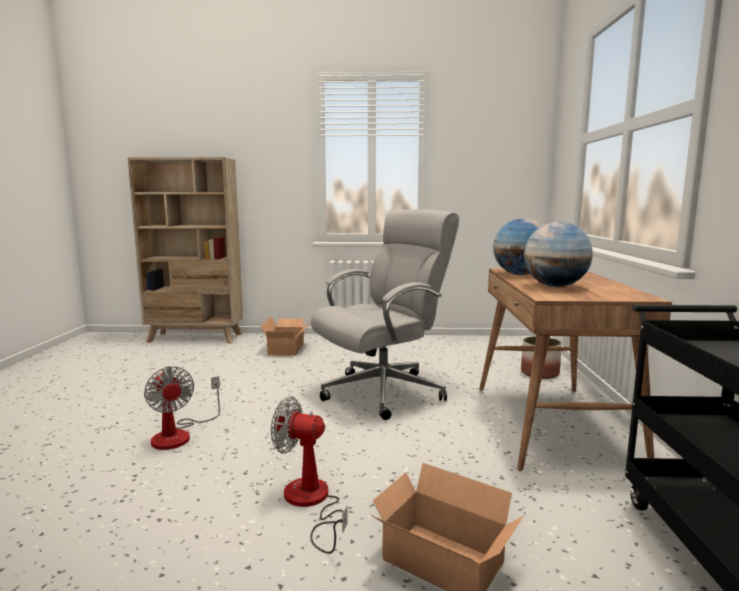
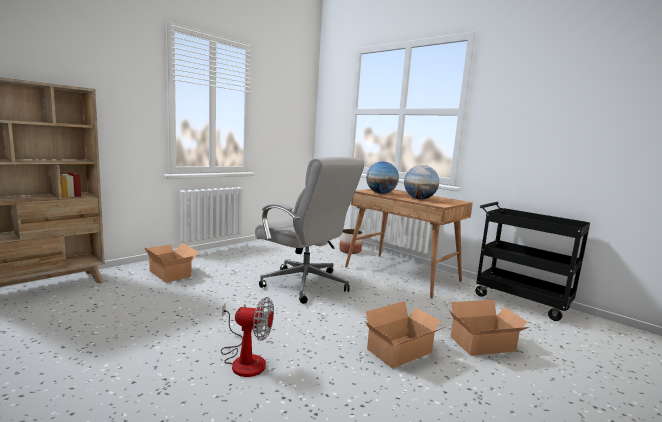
camera: 50 degrees left, 0 degrees up
(311, 503) = (402, 351): fan -> cardboard box
(382, 392) = (305, 283): grey office chair -> grey office chair turned 120 degrees clockwise

